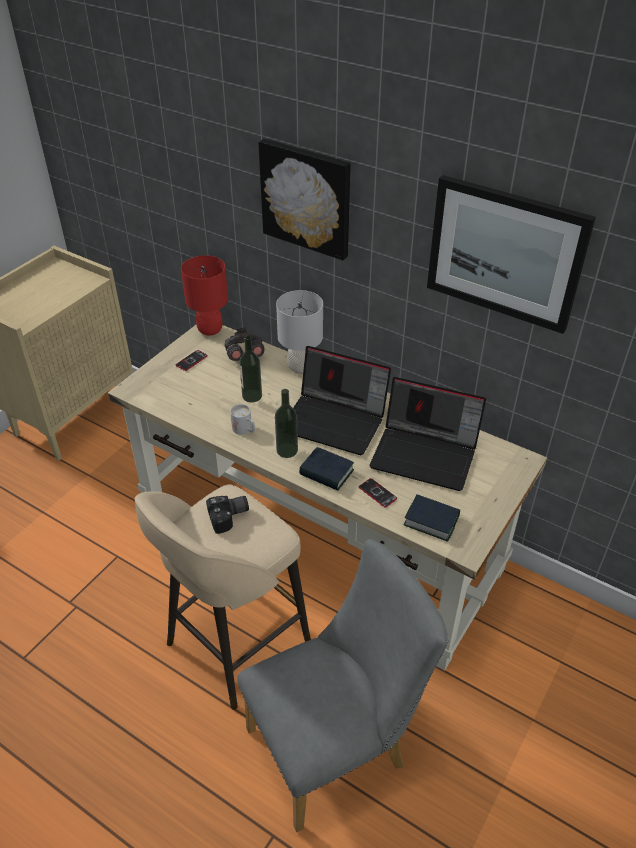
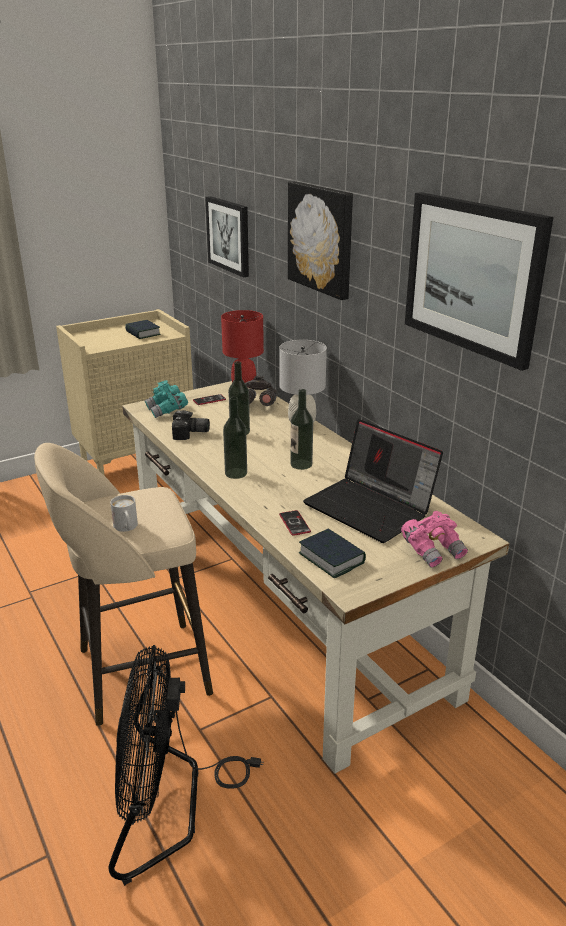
camera: 25 degrees right, 15 degrees down
(158, 176) = (229, 235): none -> picture
(161, 387) = (167, 411): none -> turquoise binoculars
(229, 517) = (140, 505): camera -> camera (191, 434)
(245, 430) = (211, 452): white mug -> white mug (126, 528)
(326, 473) = (258, 497): book -> book (143, 333)
(335, 421) = (301, 464): laptop -> bottle
(336, 745) = (170, 797): grey chair -> black fan
(500, 485) = (433, 550): none -> pink binoculars

